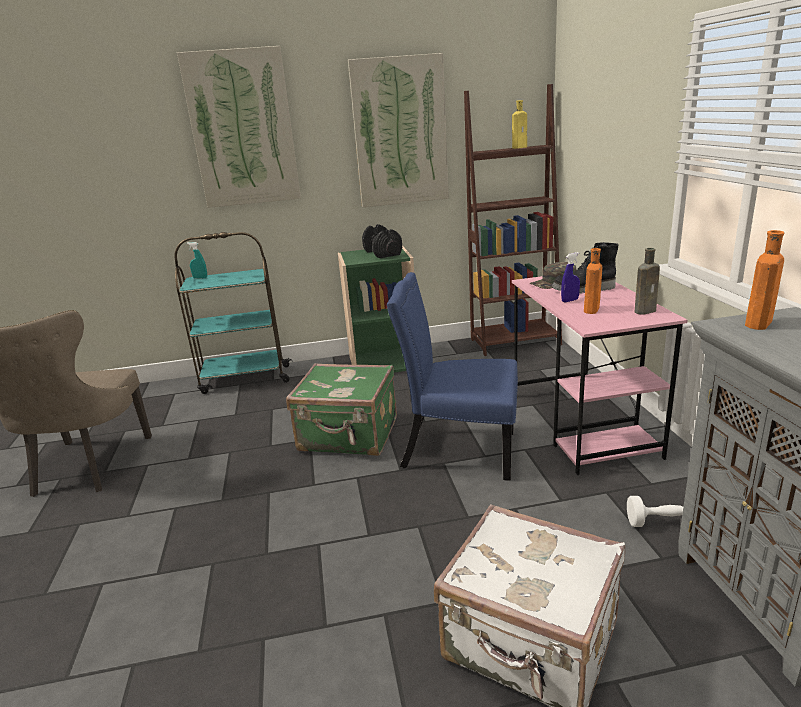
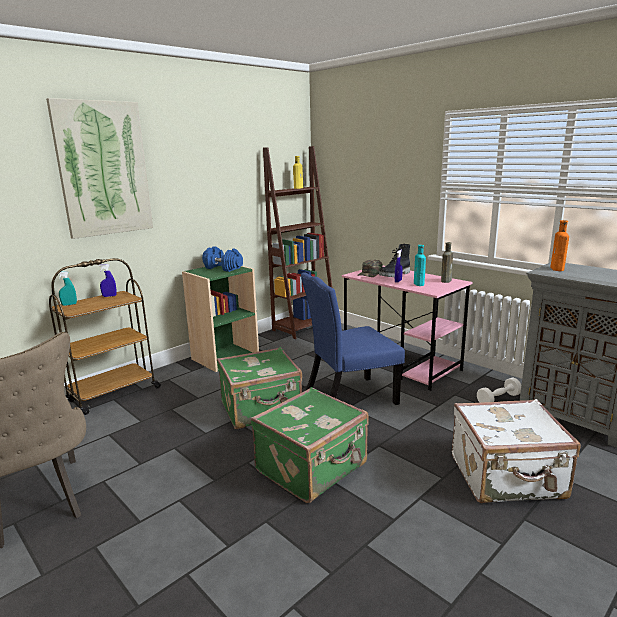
camera: 35 degrees left, 5 degrees down
(243, 273) = (109, 296): none -> blue spray bottle
(244, 379) = (113, 395): turquoise cart -> brown cart
(318, 524) = (313, 468): none -> green suitcase
(383, 253) = (223, 268): black dumbbell -> blue dumbbell
(400, 132) = (222, 175): picture -> none
(591, 310) = (419, 284): orange bottle -> turquoise bottle

